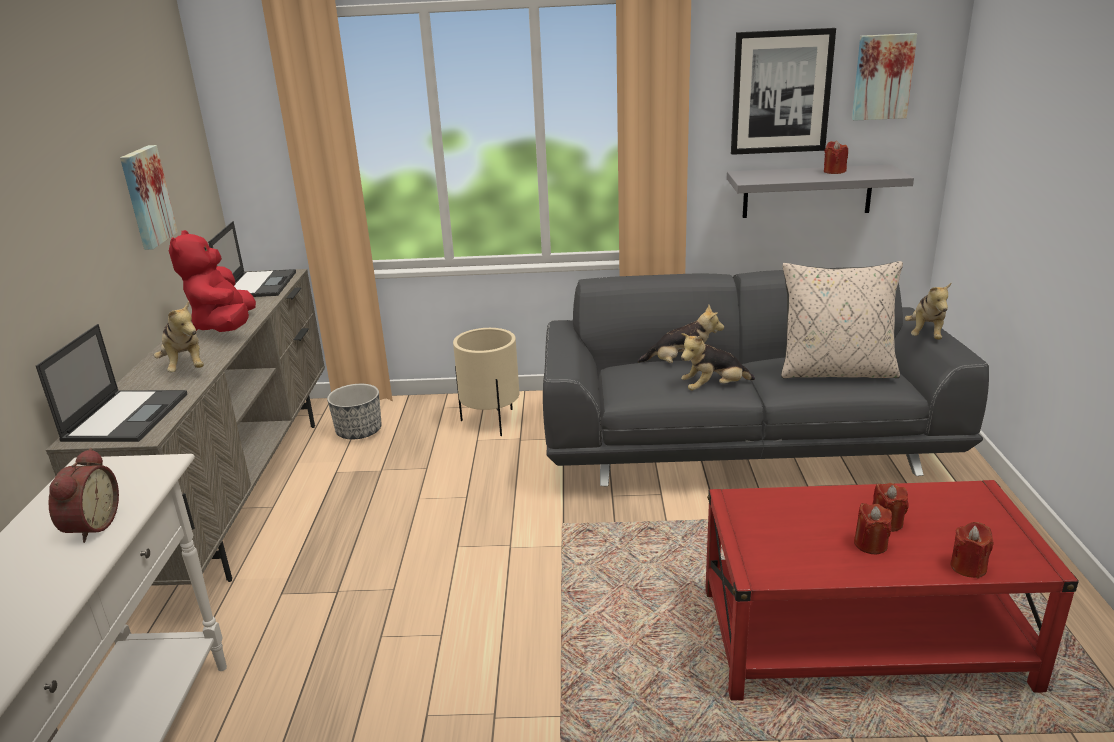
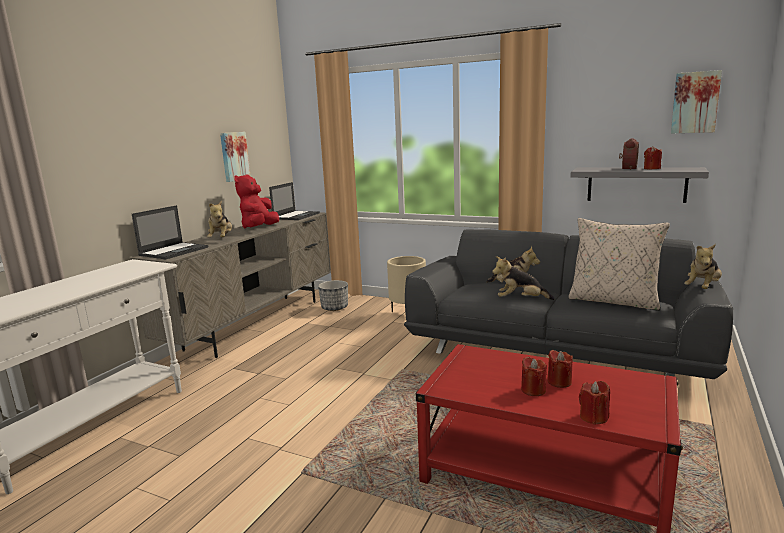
camera: 25 degrees right, 10 degrees down
(89, 526) = (102, 279): alarm clock -> alarm clock (627, 168)
(781, 92) = (615, 114): picture -> none

